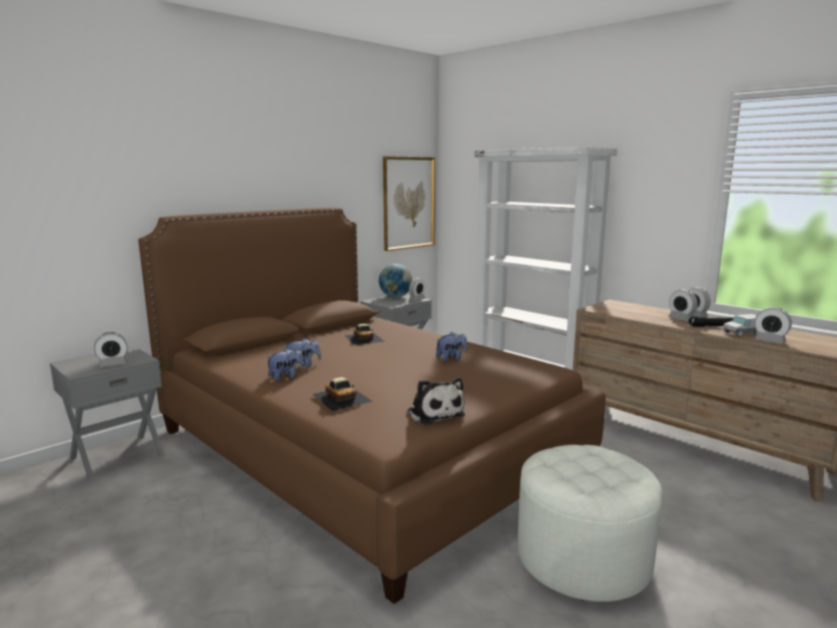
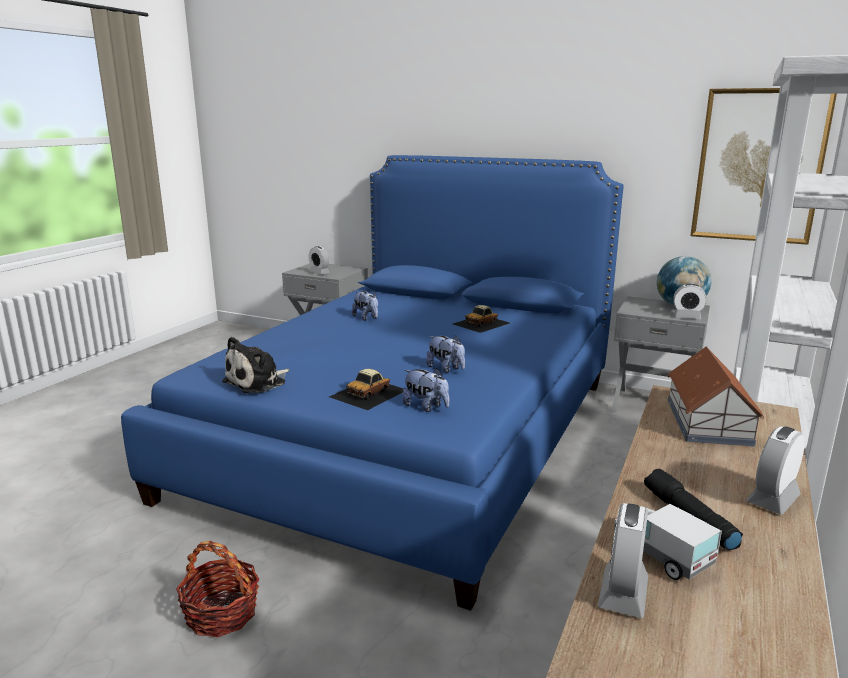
camera: 70 degrees right, 5 degrees up
(286, 377) = (330, 319): plush toy -> plush toy (426, 407)
(341, 397) = (279, 342): toy car -> toy car (369, 393)
(365, 447) = (410, 434): brown bed -> blue bed
(583, 558) = (222, 613): white ottoman -> basket
(624, 310) = (707, 422): none -> toy house
(681, 319) = (716, 480): alarm clock -> none

